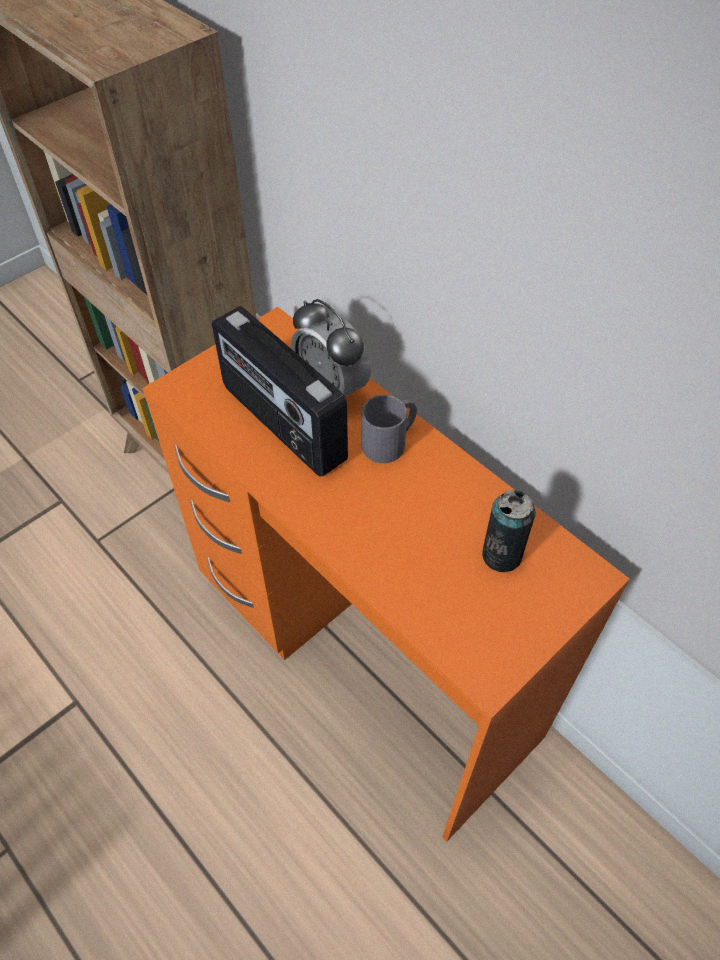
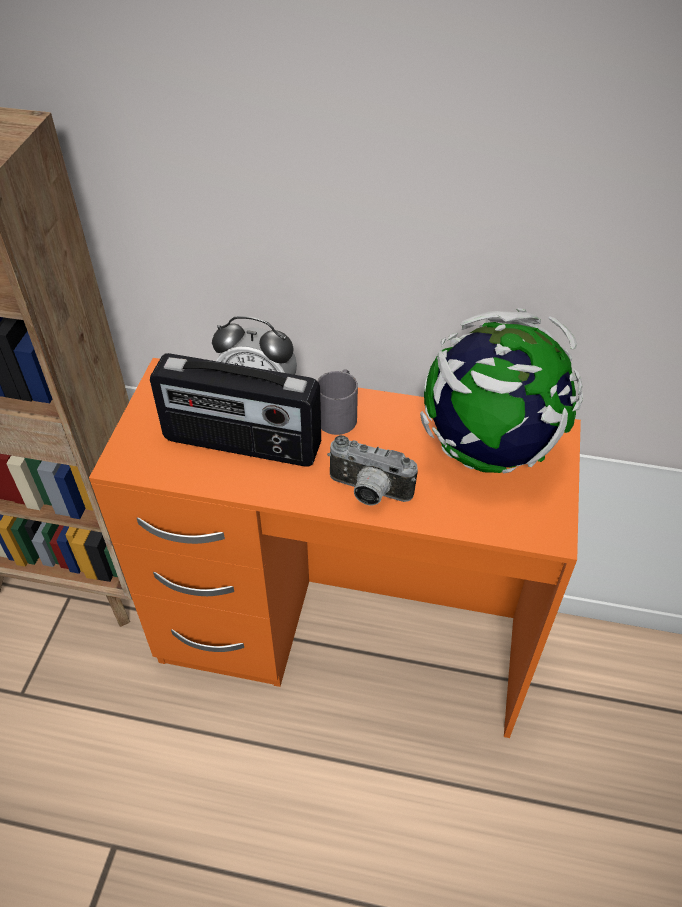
camera: 35 degrees left, 5 degrees down
(350, 530) = (368, 492): none -> camera
(501, 555) = (488, 450): can -> globe

